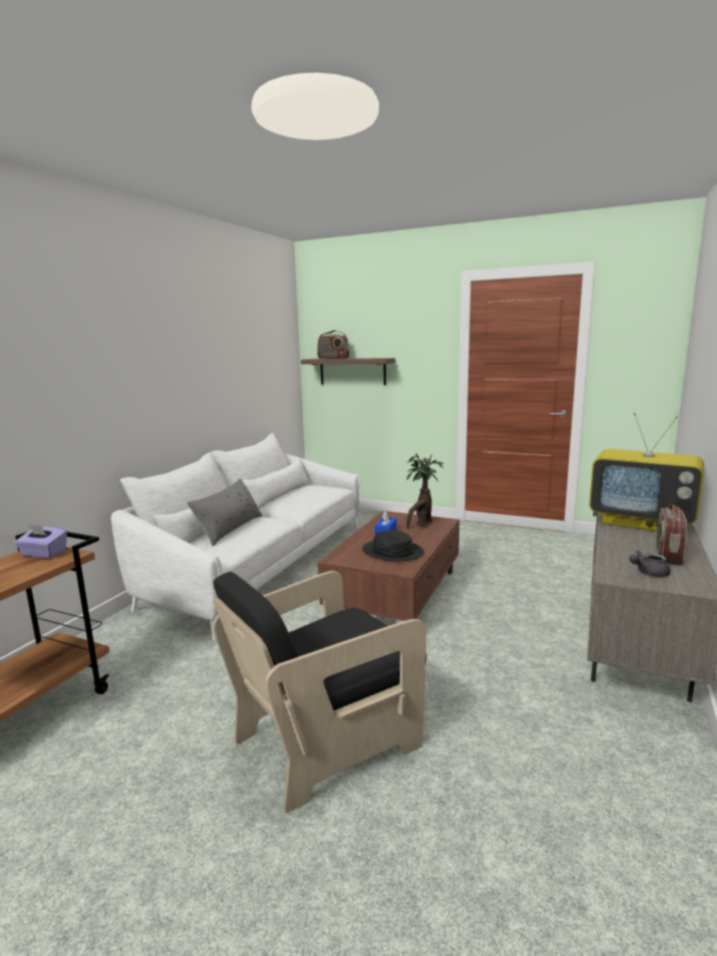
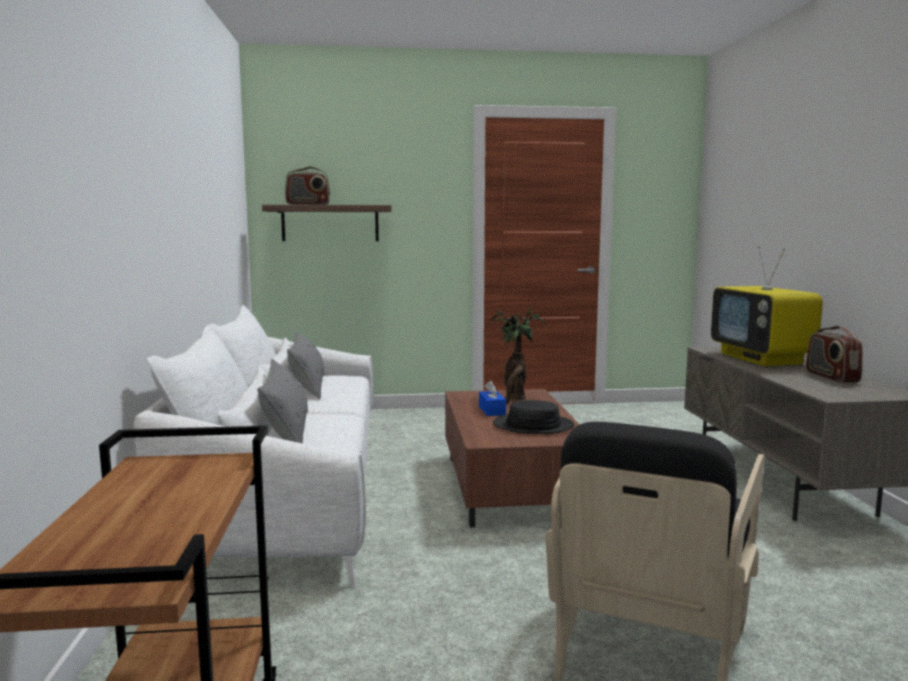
camera: 30 degrees left, 5 degrees down
(43, 554) = (174, 467): purple tissue box -> none
(295, 494) = (308, 386): none -> grey pillow
(642, 522) = (762, 359): television -> television turned 75 degrees clockwise
(648, 573) = (848, 390): grey teapot -> none

